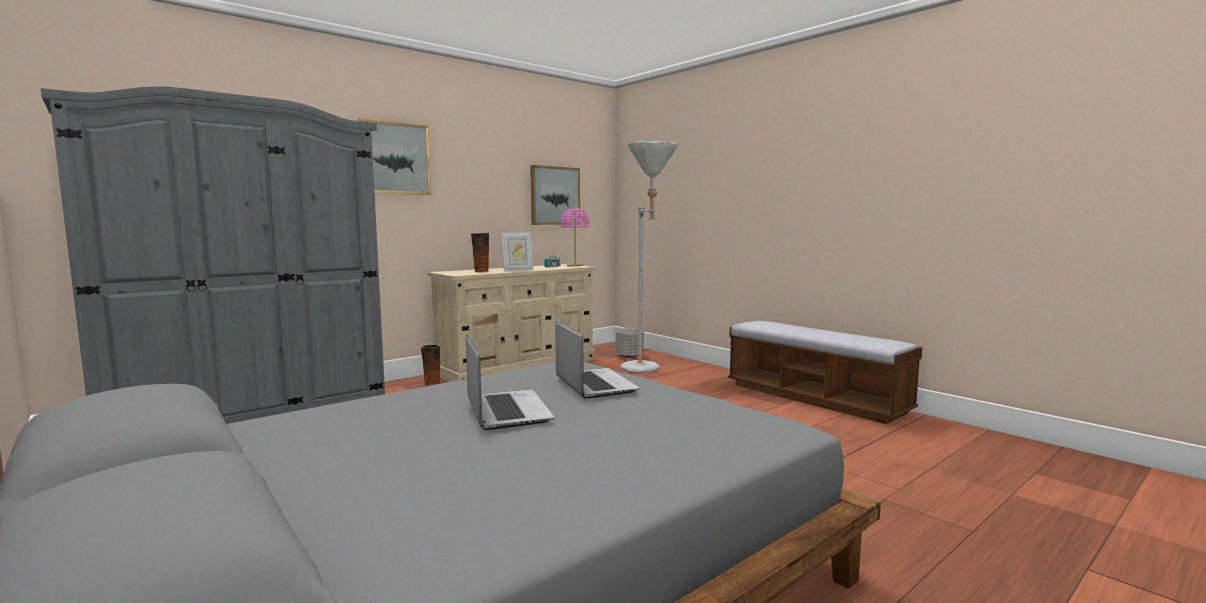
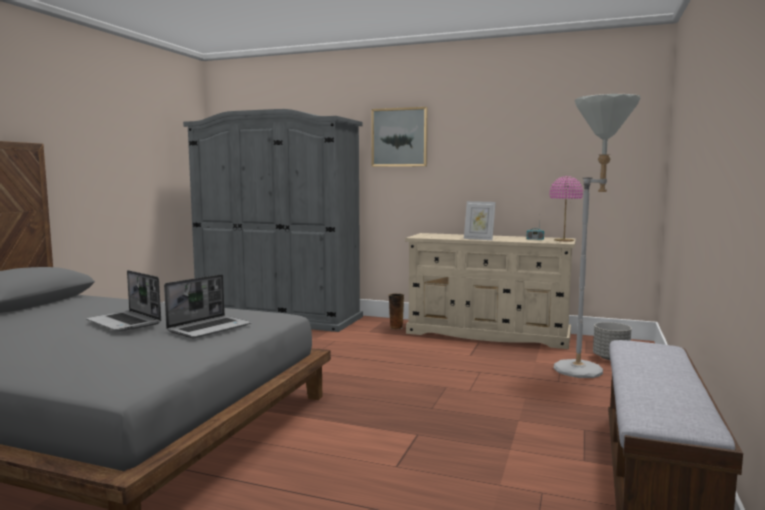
camera: 60 degrees right, 0 degrees up
(480, 271) = (449, 236): vase -> none
(506, 411) = (125, 322): laptop -> laptop turned 90 degrees clockwise
(554, 196) = (568, 162): picture -> none

